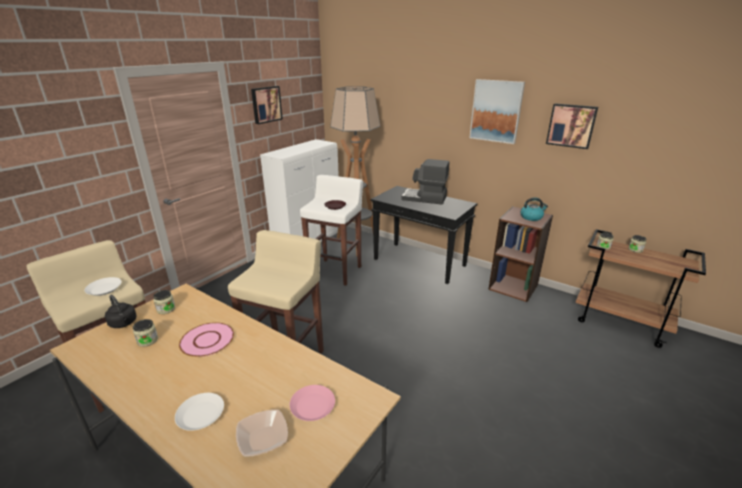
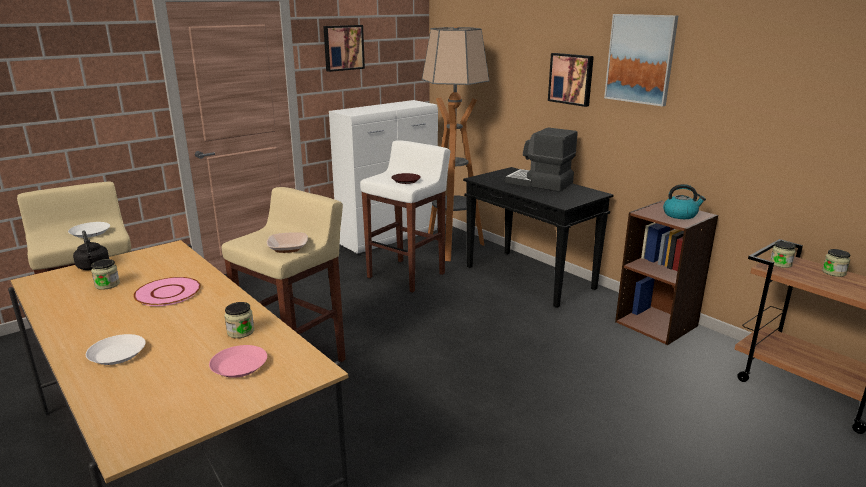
camera: 15 degrees right, 5 degrees down
(166, 309) = (144, 260): jar -> jar (240, 332)
(263, 439) = (165, 384): bowl -> bowl (288, 248)
(571, 125) = (742, 78): picture -> picture (571, 79)

